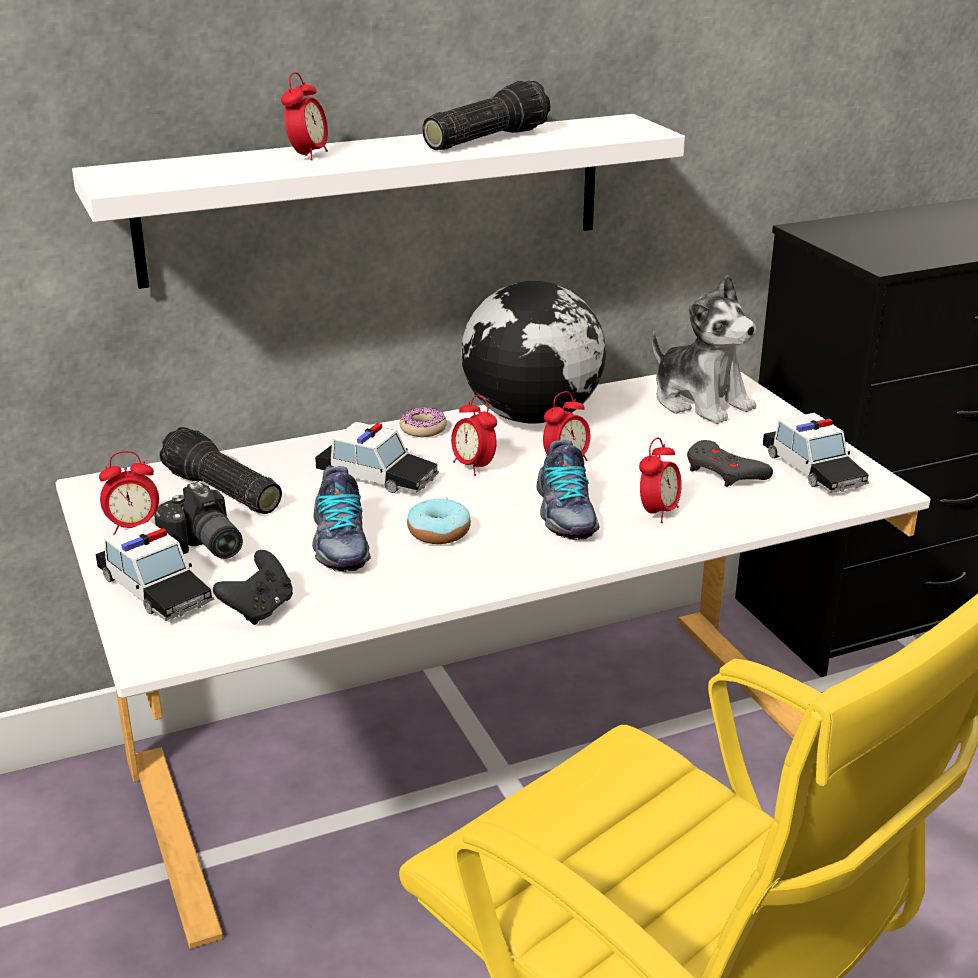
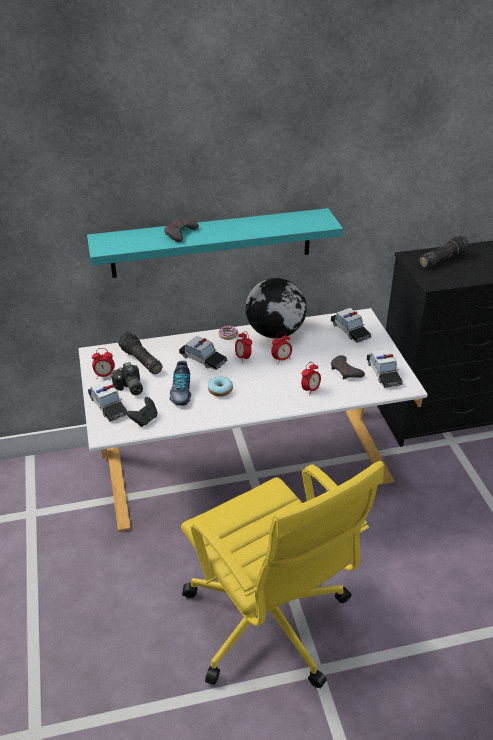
camera: 10 degrees right, 10 degrees up
(307, 156) = (180, 233): alarm clock -> grey game controller
(376, 198) = (212, 243): white shelf -> turquoise shelf
(485, 138) = (256, 225): flashlight -> flashlight (442, 259)
(564, 513) = (272, 386): shoe -> none
(700, 401) = (350, 331): plush toy -> toy car

